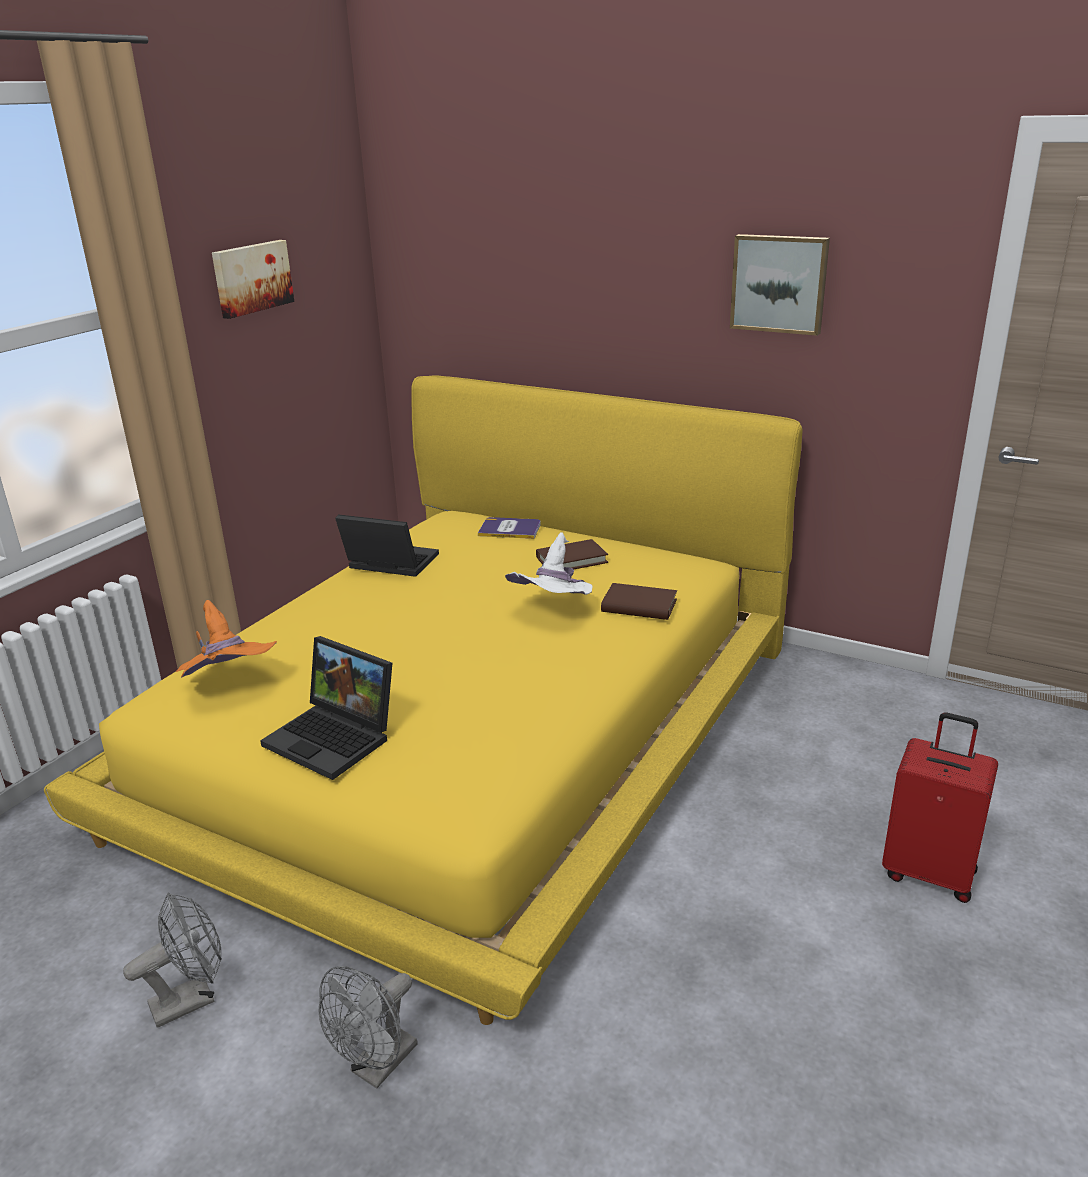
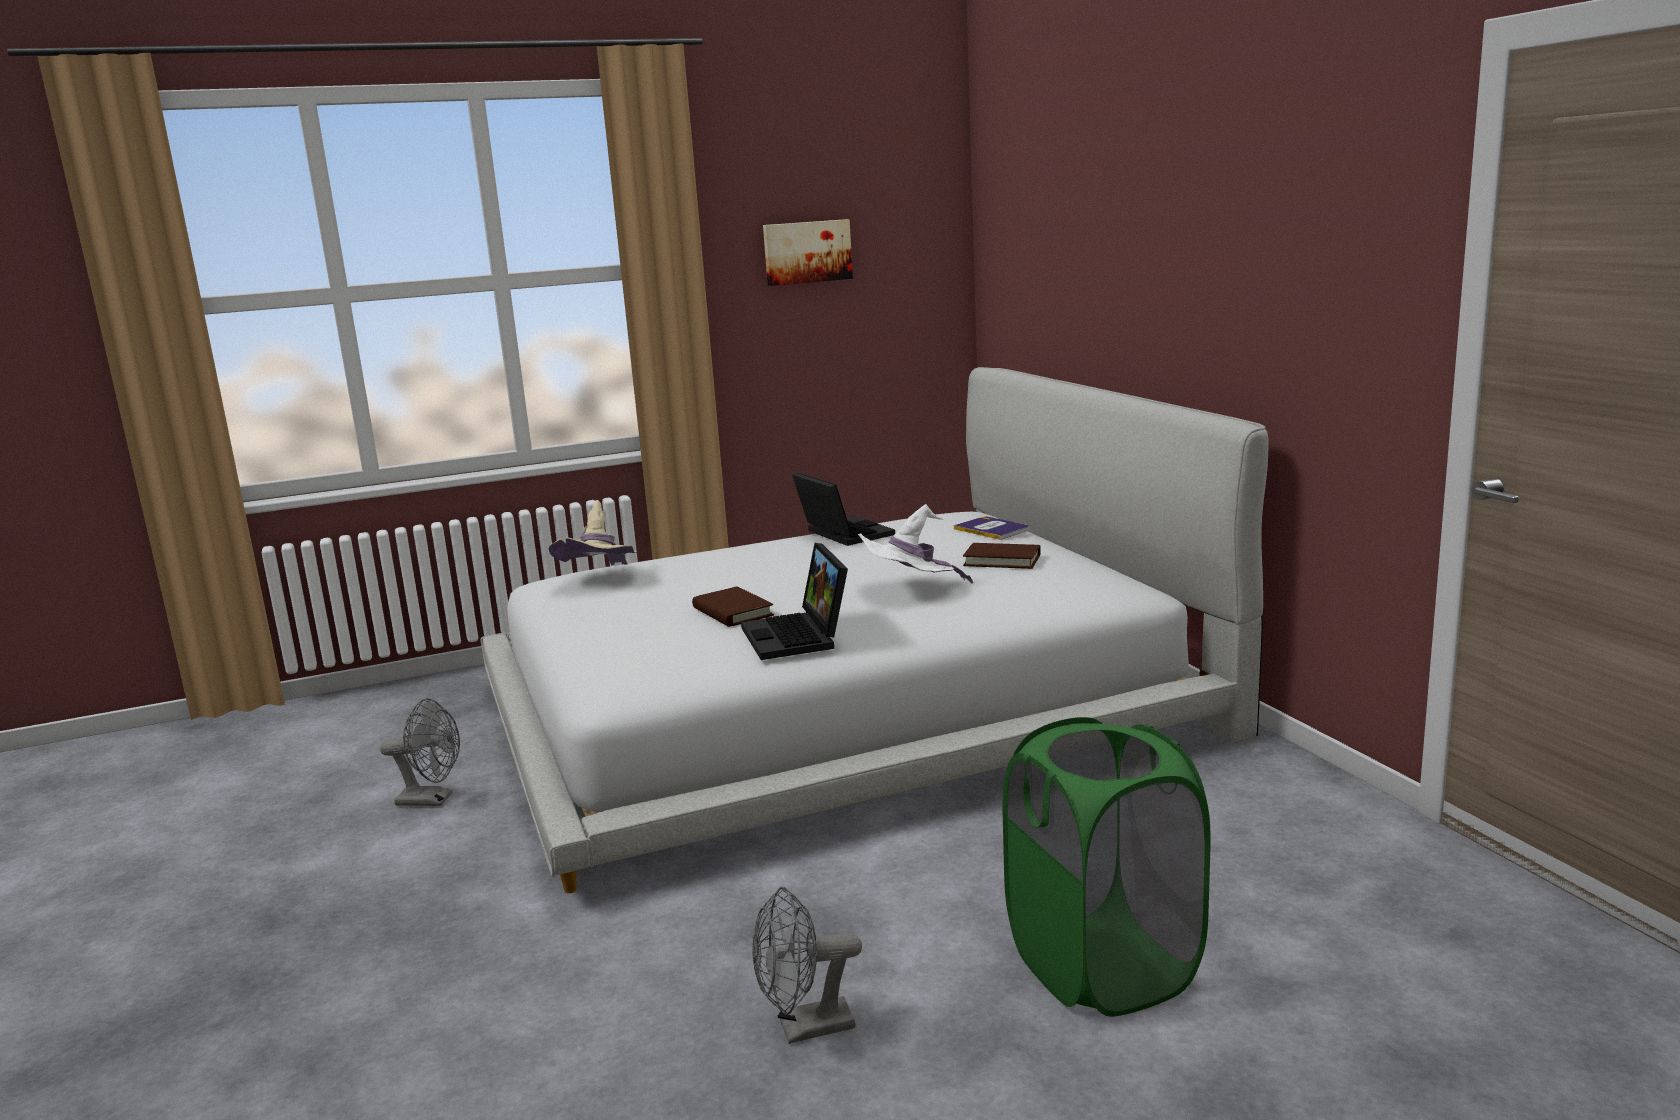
camera: 40 degrees right, 10 degrees down
(230, 686) = (601, 582): orange hat -> beige hat
(335, 738) = (607, 625): laptop -> laptop (799, 637)
(377, 1067) = (470, 882): grey fan -> grey fan (805, 1029)
(471, 731) = (843, 711): yellow bed -> white bed
(639, 606) = (995, 604): brown book -> brown book (732, 612)
(779, 283) = (1264, 257): picture -> none
(929, 872) = (1103, 966): red suitcase -> green laundry basket

